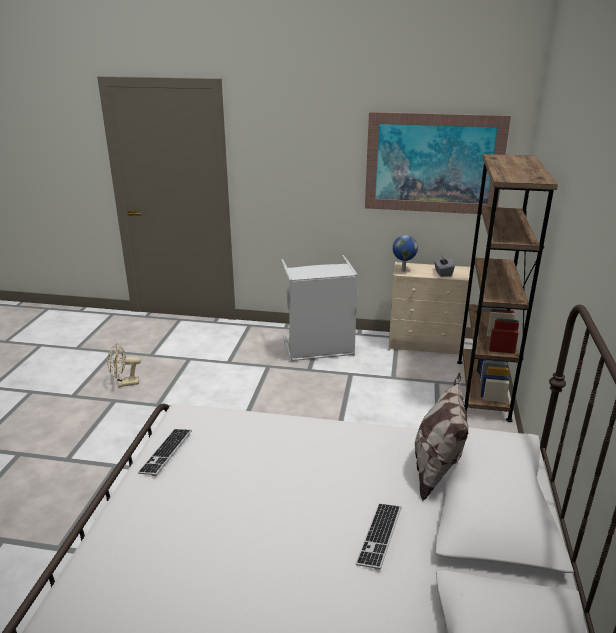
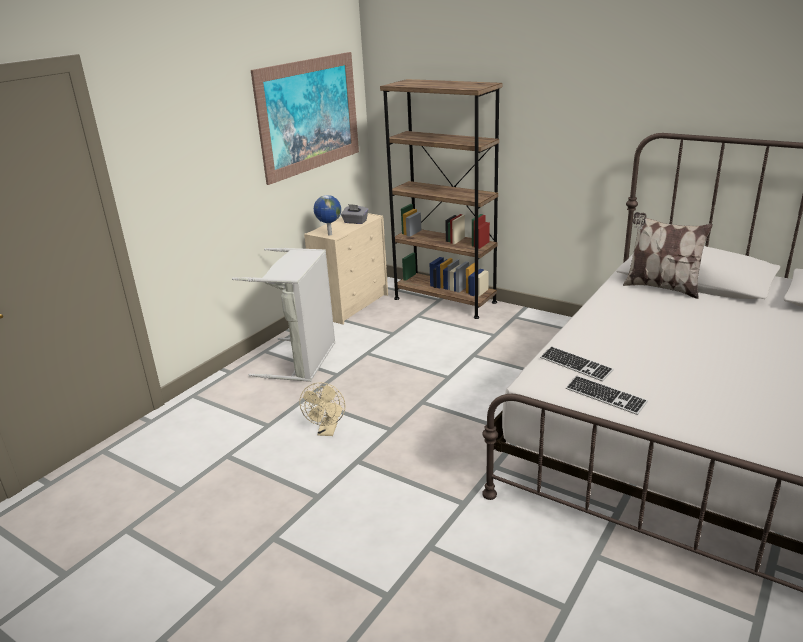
camera: 65 degrees left, 0 degrees up
(124, 383) = (236, 523): beige fan -> beige fan (327, 431)
(379, 536) = (735, 319): keyboard -> keyboard (575, 365)

